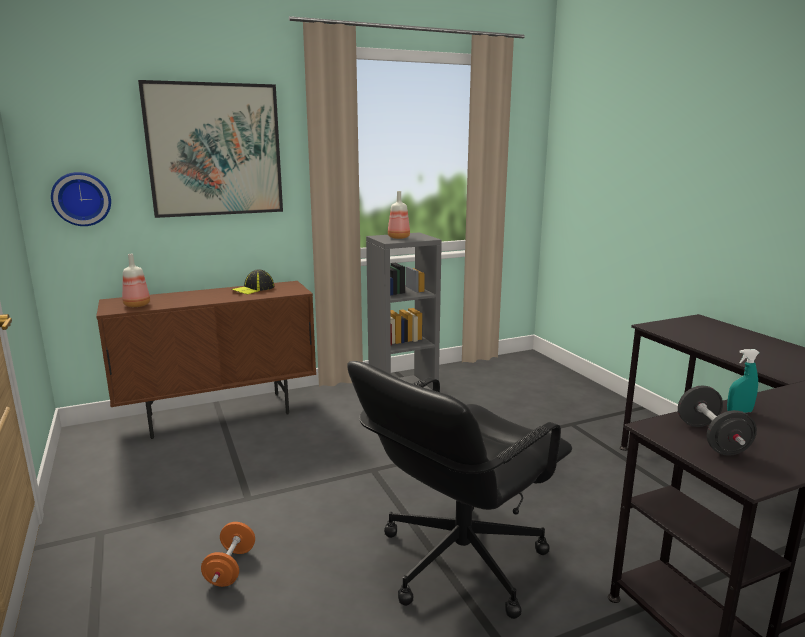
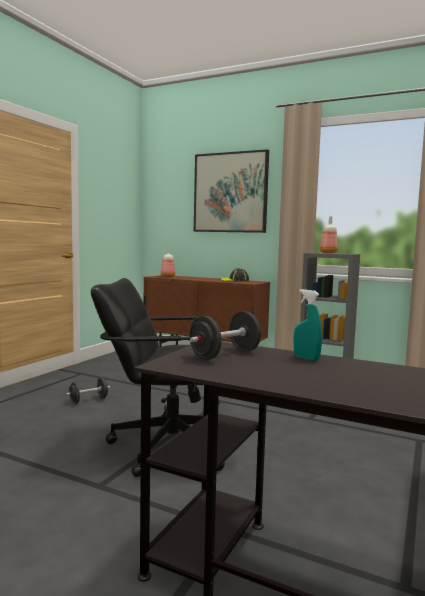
camera: 50 degrees right, 10 degrees down
(81, 199) = (165, 219): wall clock -> none
(230, 568) = (88, 400): orange dumbbell -> black dumbbell

